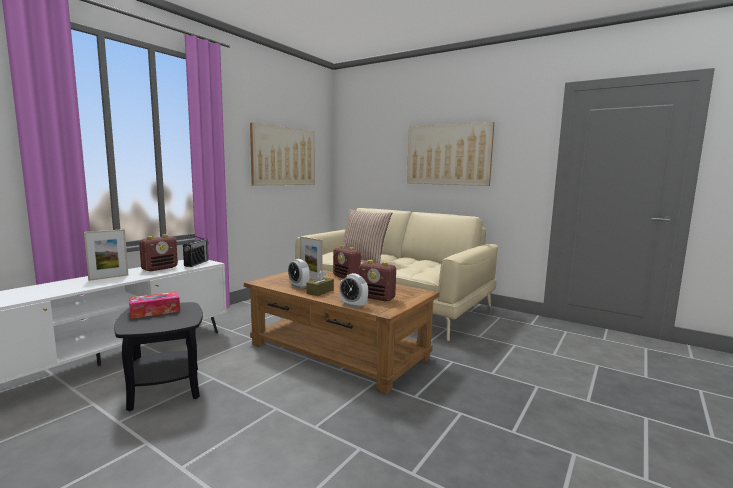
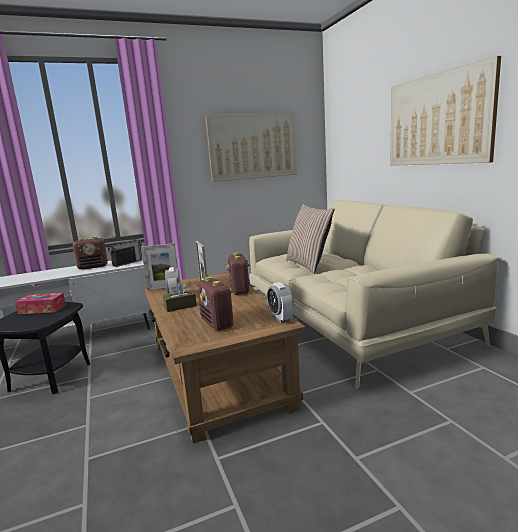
camera: 35 degrees right, 5 degrees up
(108, 277) = (46, 274): picture frame -> picture frame (164, 288)
(353, 305) = (175, 330): alarm clock -> alarm clock (281, 318)

